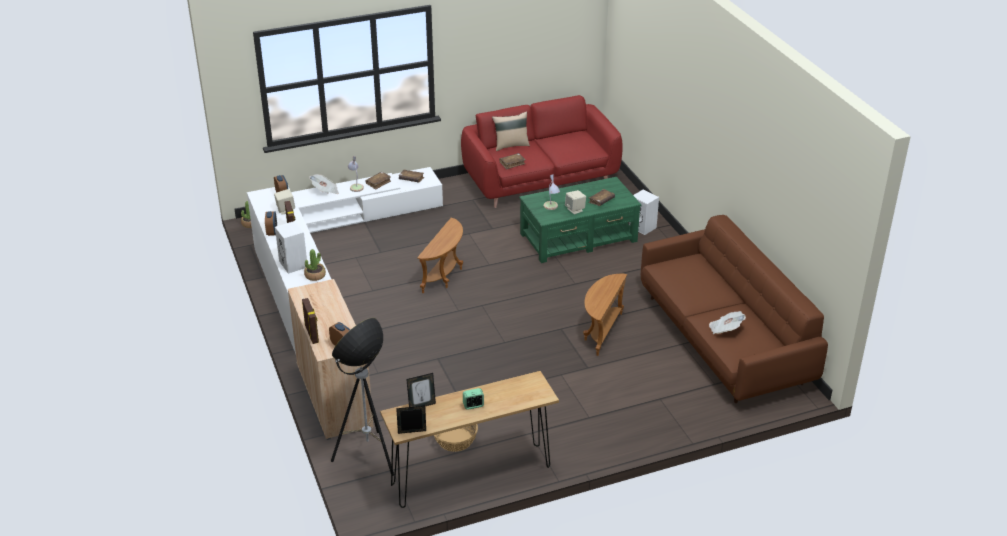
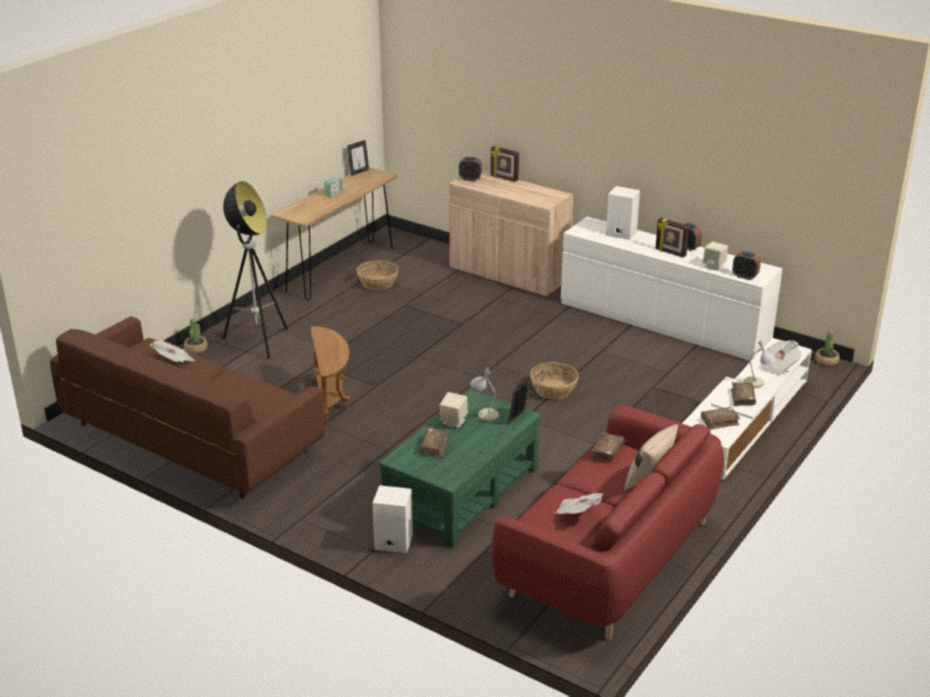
camera: 145 degrees right, 5 degrees down
(315, 275) = (588, 232): potted plant -> potted plant (196, 349)
(369, 457) = (429, 255): floor lamp -> floor lamp (257, 341)
(421, 405) = (371, 184): picture frame -> picture frame (518, 418)
(445, 276) = (554, 389): brown side table -> basket
(566, 144) = (577, 514): none -> newspaper

